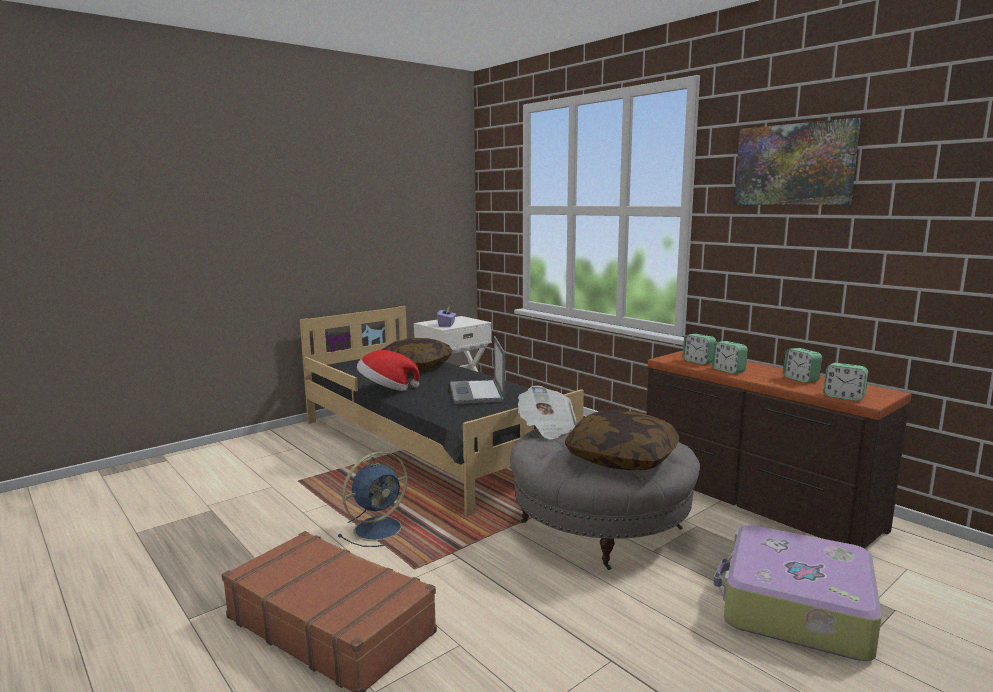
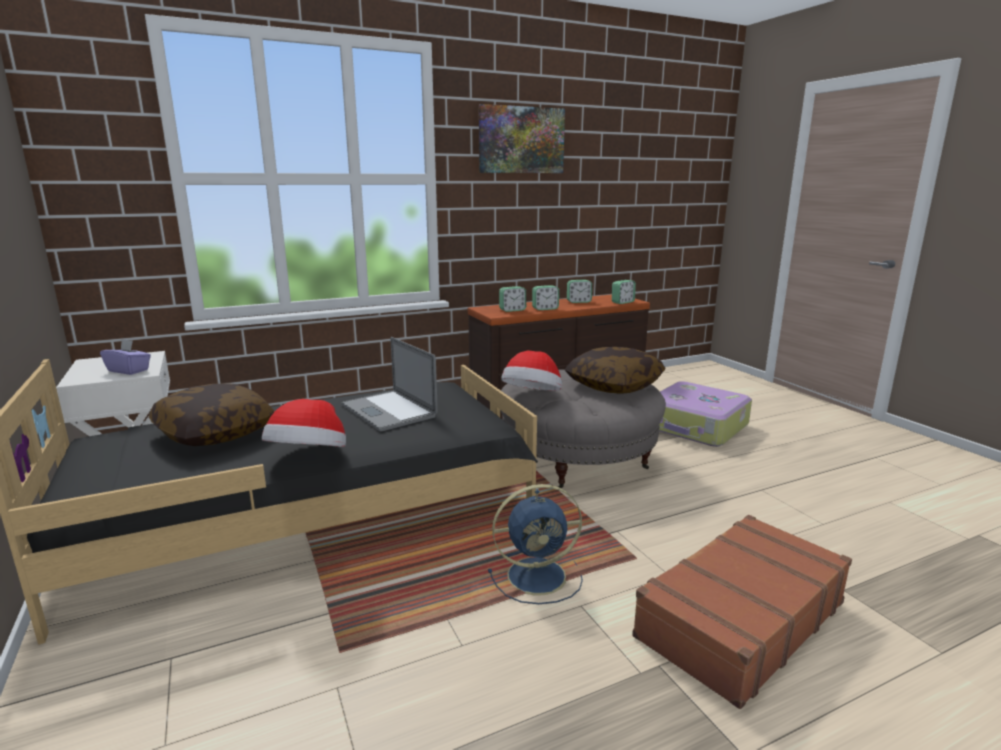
camera: 75 degrees left, 5 degrees up
(380, 528) = (539, 575): blue fan -> blue fan turned 105 degrees clockwise
(476, 392) = (388, 410): laptop -> laptop turned 45 degrees clockwise
(547, 428) = (532, 397): newspaper -> hat

